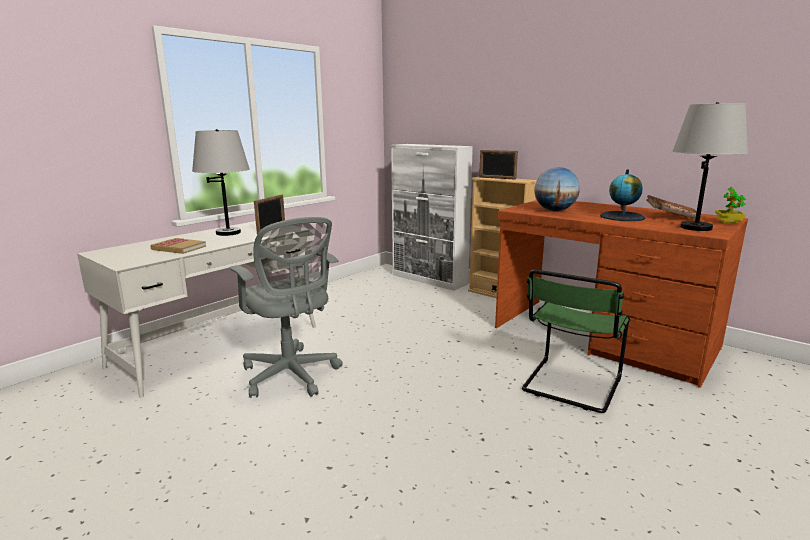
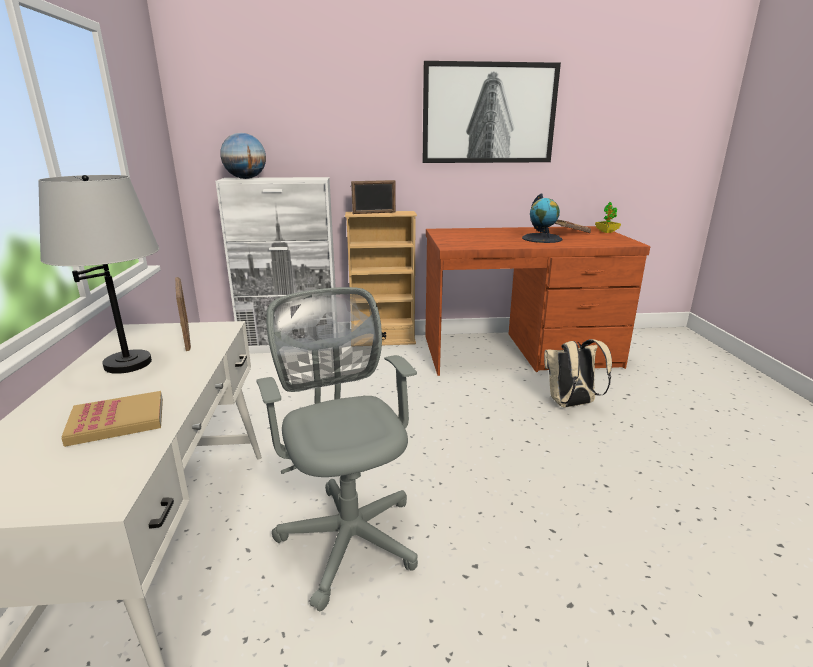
camera: 45 degrees left, 5 degrees up
(292, 376) = (348, 534): grey office chair -> grey office chair turned 120 degrees counterclockwise
(554, 210) = (482, 241): globe -> globe (246, 178)
(570, 386) = (571, 404): green chair -> beige backpack
(615, 89) = (489, 114): none -> picture
(695, 227) = (607, 239): grey table lamp -> none

